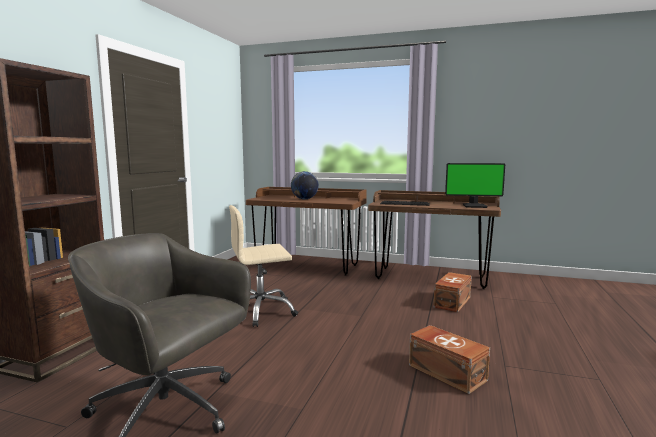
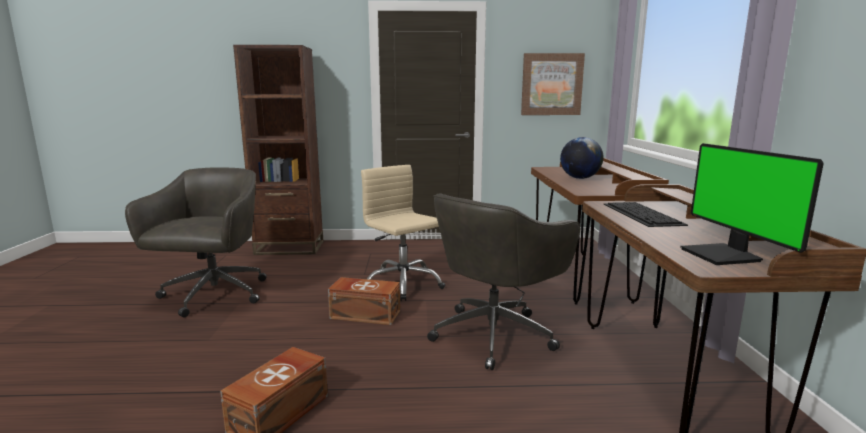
camera: 70 degrees right, 5 degrees up
(221, 136) = (551, 84): none -> picture
(370, 299) = (495, 334): none -> grey office chair
(451, 302) = (549, 406): brown storage box -> brown storage box (364, 314)

